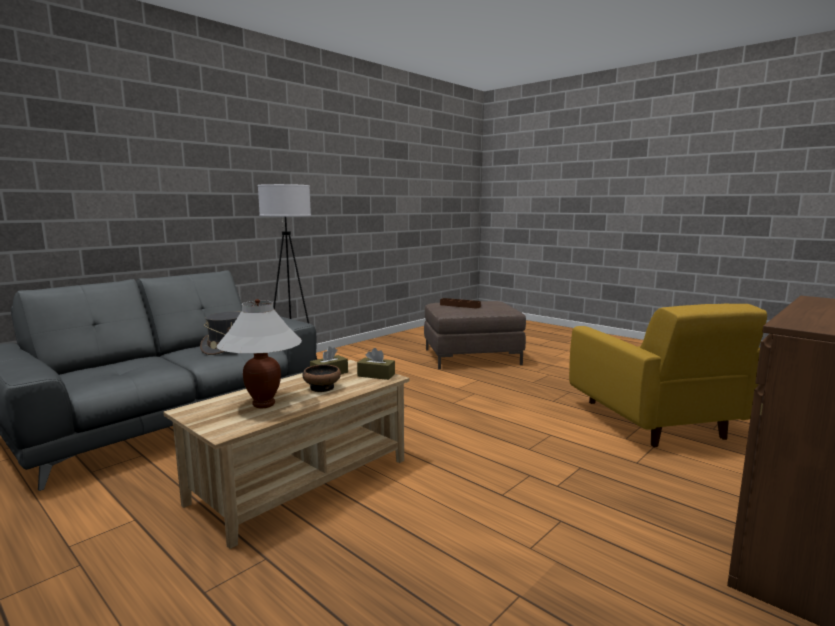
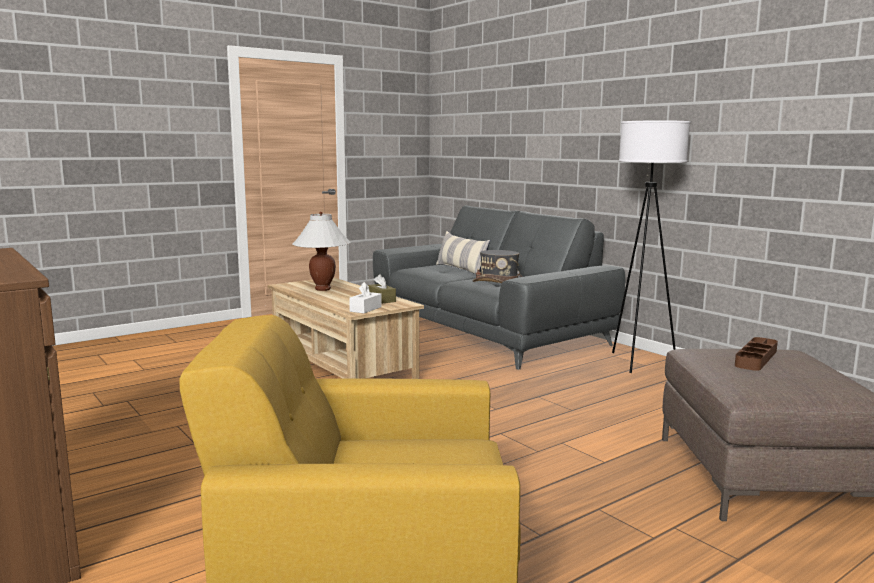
camera: 100 degrees right, 0 degrees up
(121, 363) = (461, 269): none -> pillow
(322, 388) = (345, 298): bowl -> none
(376, 375) = (365, 309): brown tissue box -> white tissue box

